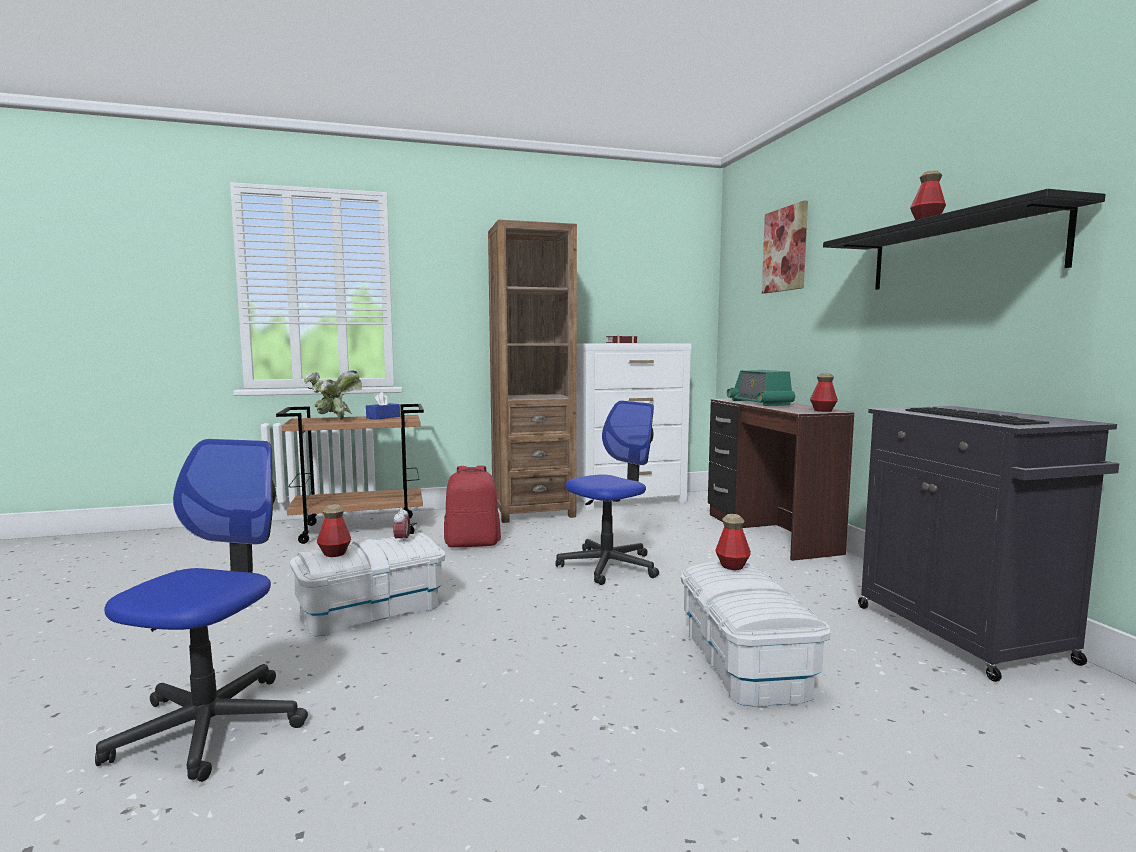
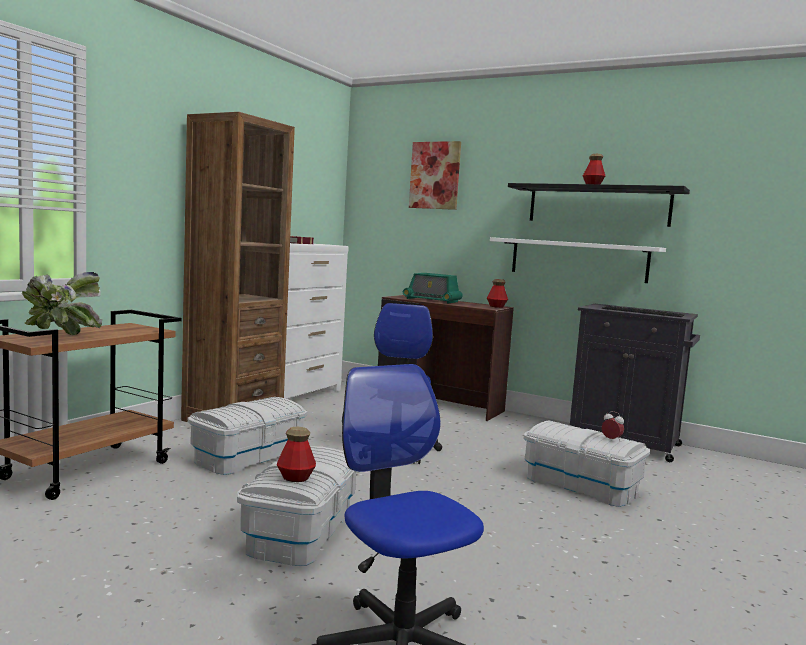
camera: 45 degrees left, 0 degrees up
(383, 417) = (111, 328): blue tissue box -> none
(402, 540) = (318, 455): alarm clock -> alarm clock (611, 440)
(473, 543) = (247, 457): red backpack -> white storage box
(732, 565) = (553, 423): bottle -> none
(934, 340) = (578, 260): none -> white shelf

